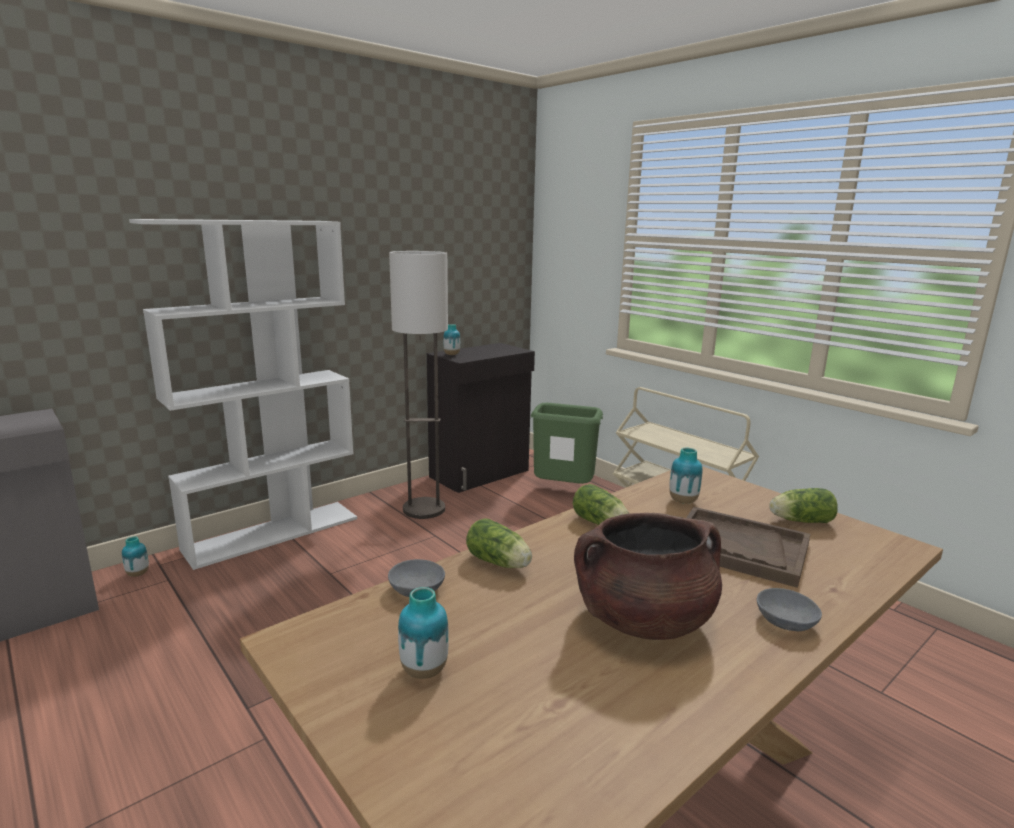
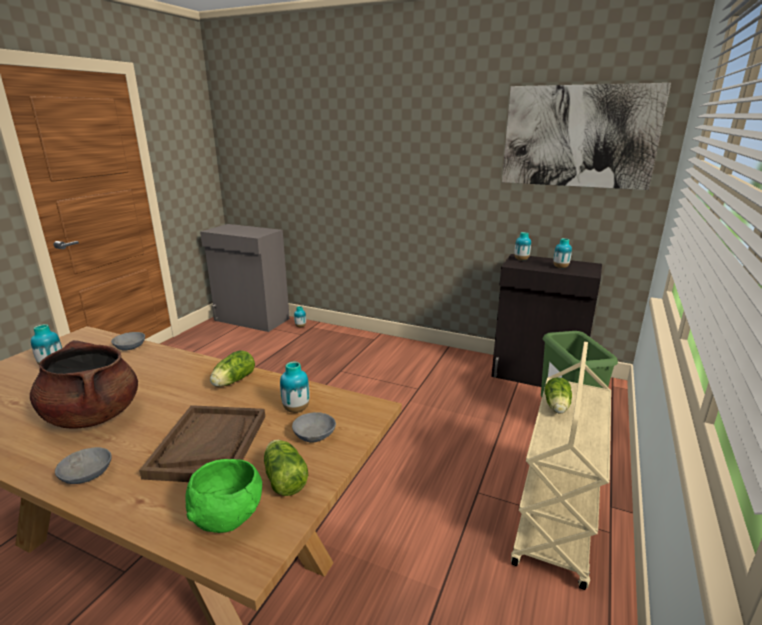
camera: 65 degrees right, 5 degrees up
(273, 533) = (367, 339): white bookcase -> none
(424, 509) = (449, 372): floor lamp -> none
(467, 221) = (578, 137): none -> picture
(492, 352) = (560, 267): none -> vase
(500, 563) = (163, 360): lettuce -> lettuce (556, 407)
(733, 500) = (315, 434): none -> grey bowl
(856, 549) = (228, 519): none -> green bowl

